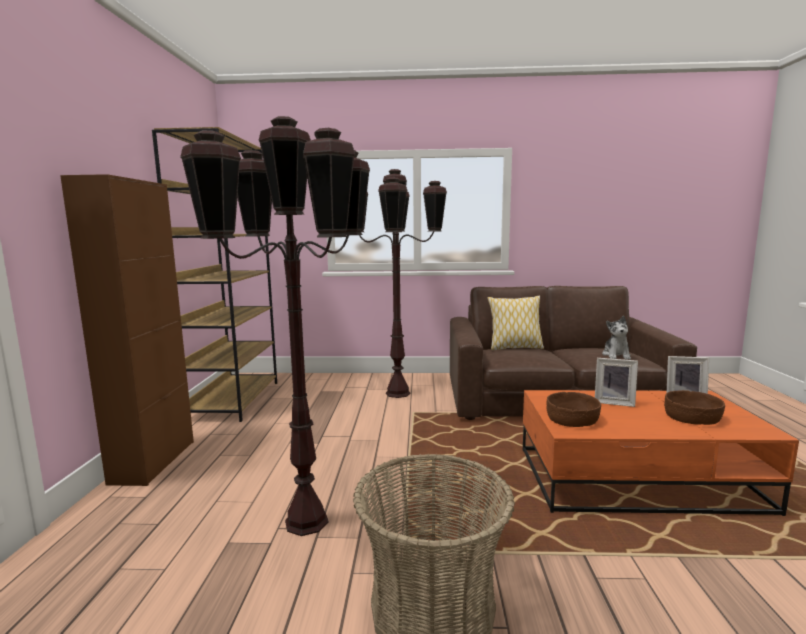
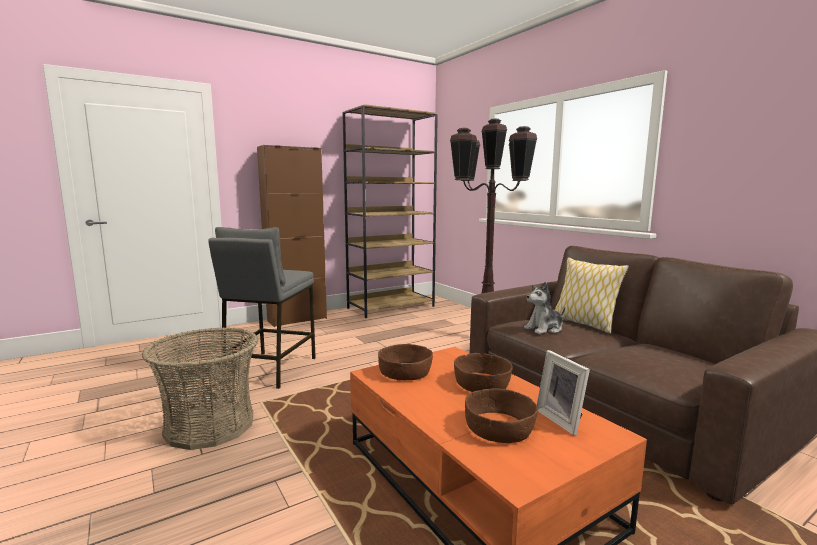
camera: 55 degrees right, 0 degrees up
(306, 522) = (270, 369): brown floor lamp -> grey stool
(613, 402) = (482, 384): picture frame -> brown bowl
(616, 355) = (654, 363): plush toy -> plush toy (544, 329)

